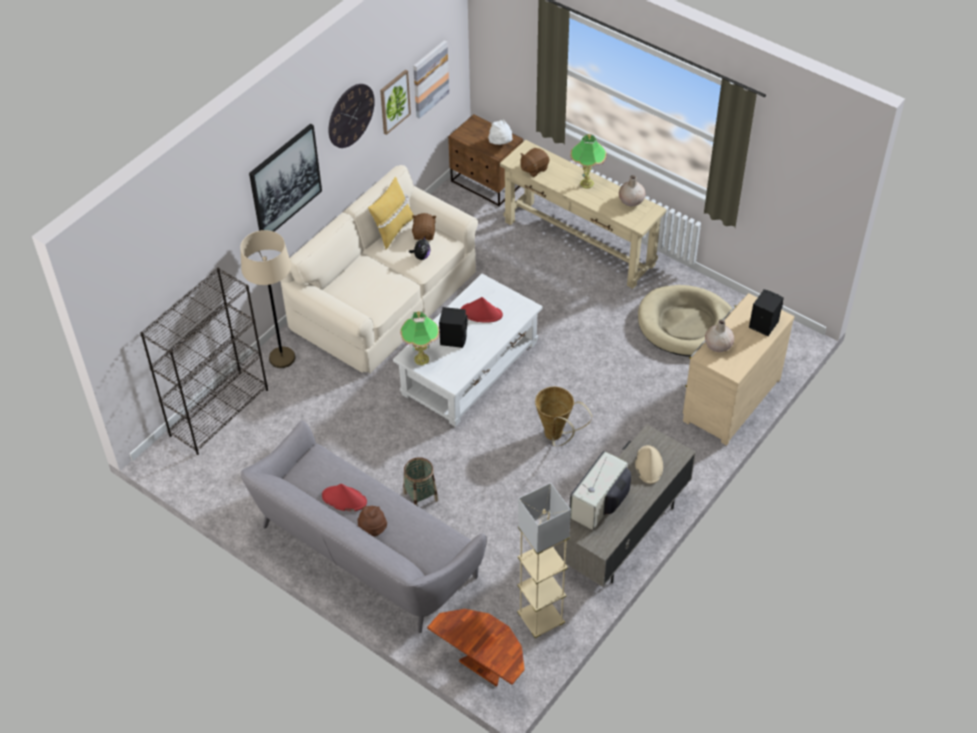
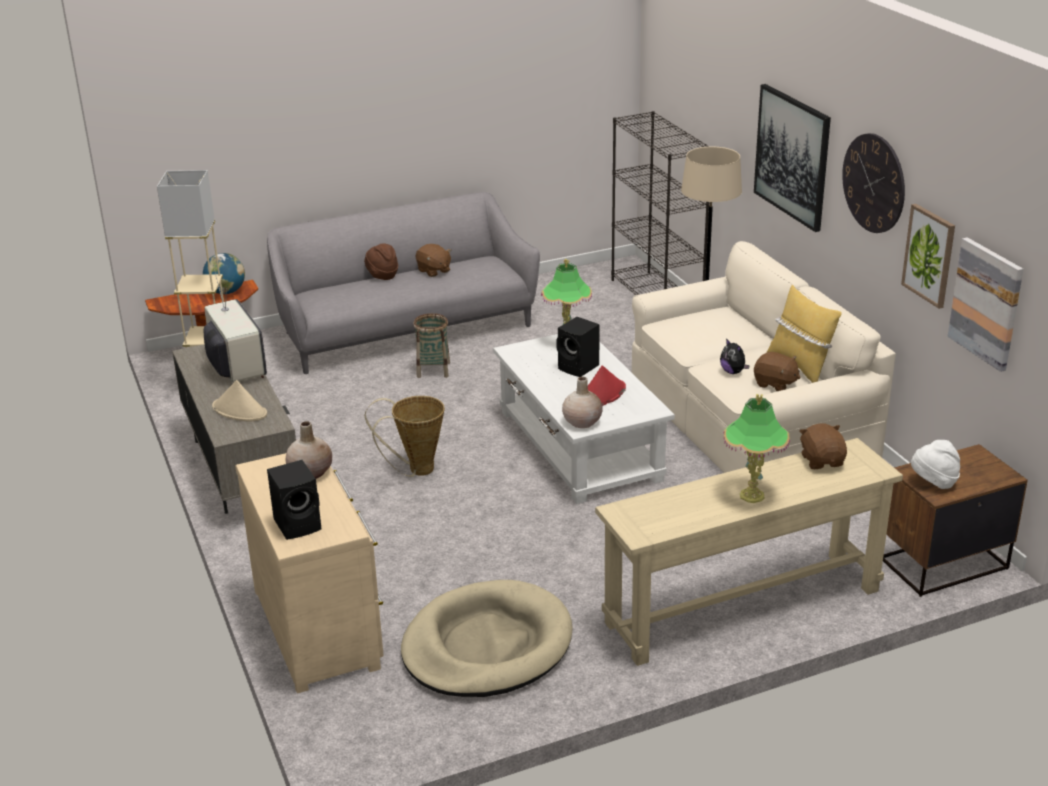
camera: 120 degrees right, 20 degrees down
(344, 499) = (433, 271): red hat -> brown plush toy
(462, 629) = (226, 292): none -> globe
(631, 201) = (677, 522): beige vase -> beige vase (582, 422)

